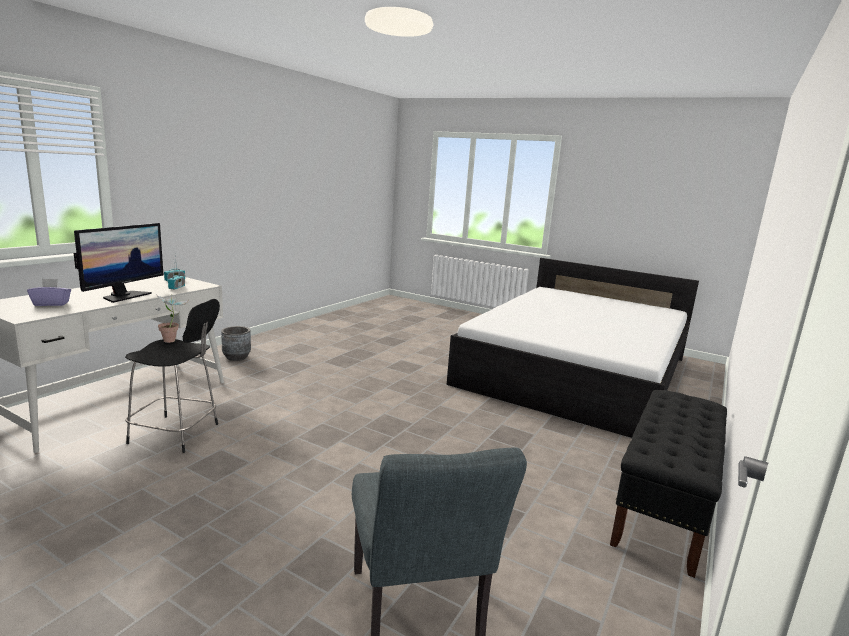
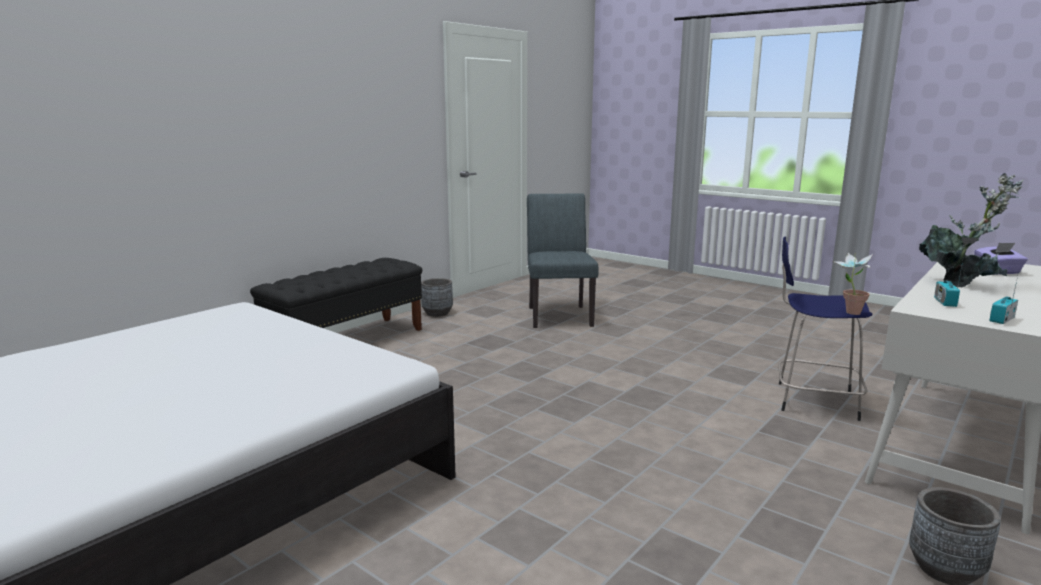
camera: 170 degrees left, 0 degrees up
(124, 296) = (961, 284): monitor -> potted plant
(177, 434) = (812, 400): black stool -> blue stool
(640, 610) = (437, 313): none -> grey planter

